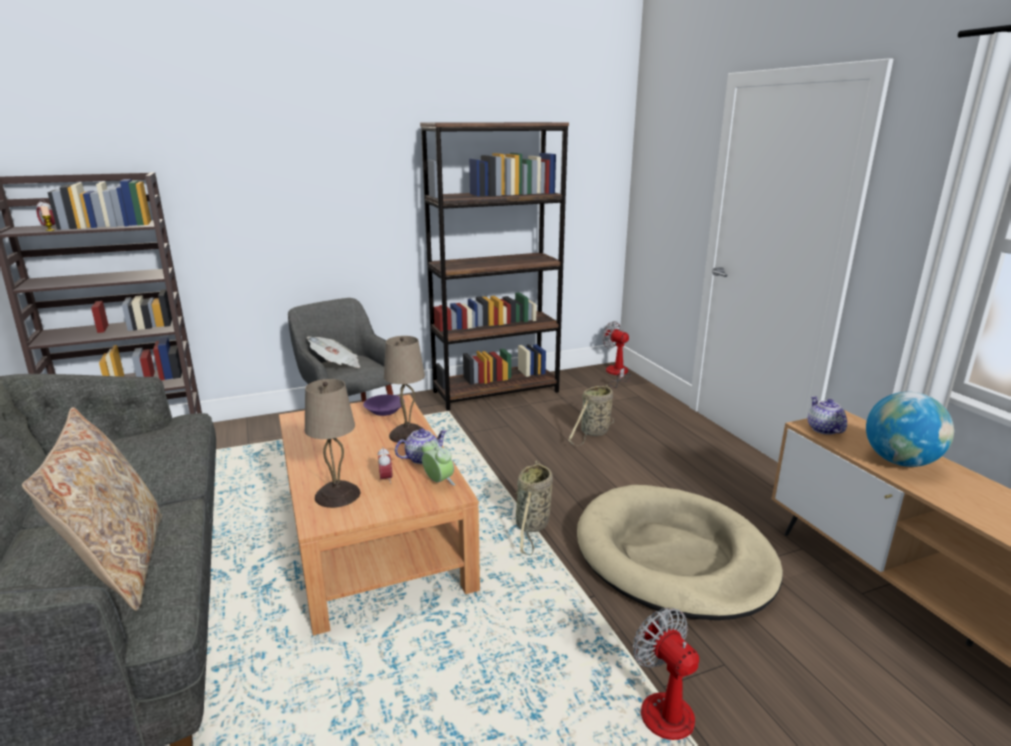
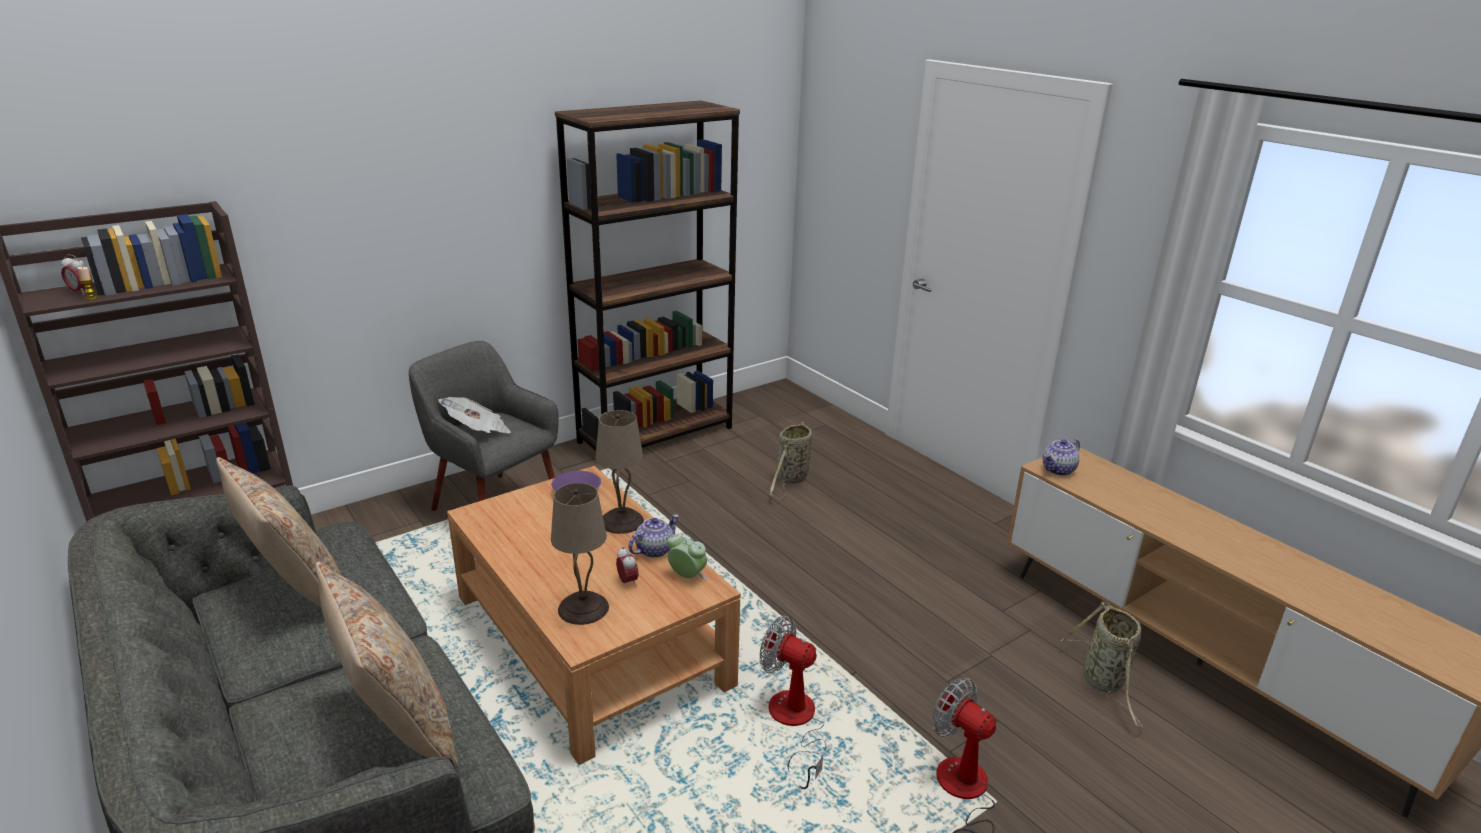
camera: 15 degrees left, 5 degrees up
(124, 455) = (298, 594): none -> beige pillow
(532, 526) = (764, 604): basket -> basket (1104, 683)
(617, 374) = (791, 396): fan -> fan (794, 724)
(673, 556) = (920, 617): beige dog bed -> none
(823, 429) = (1058, 470): teapot -> teapot turned 105 degrees counterclockwise
(900, 461) = (1134, 500): globe -> none

